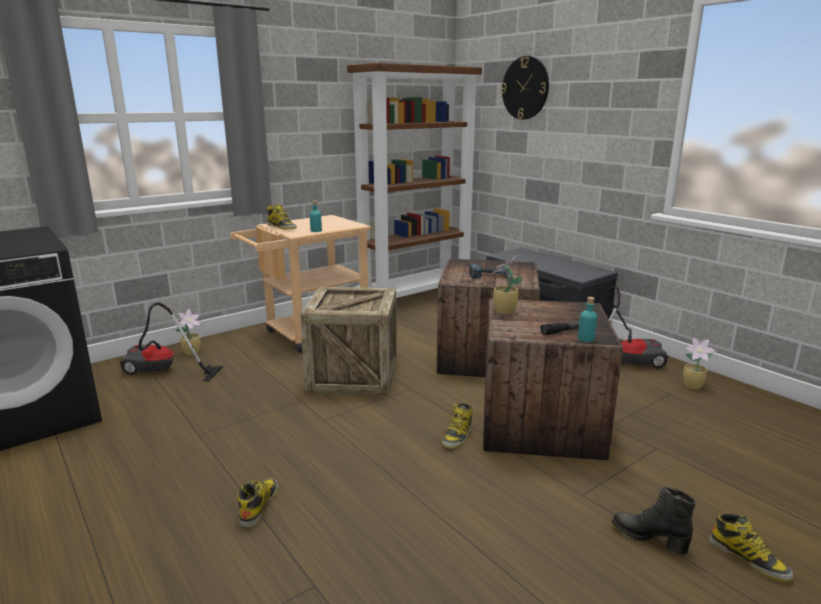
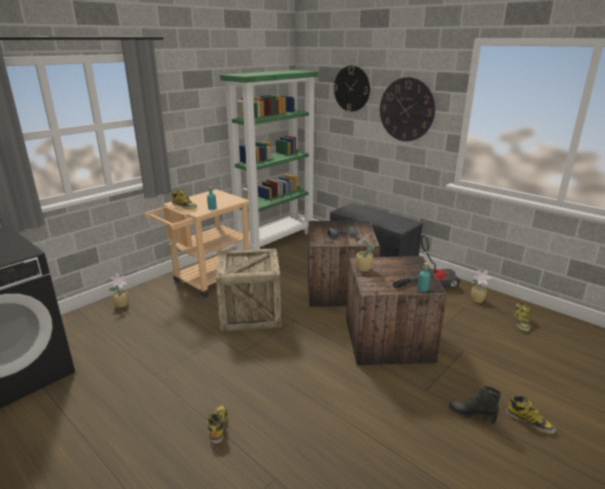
camera: 10 degrees left, 5 degrees up
(162, 372) = (105, 324): vacuum cleaner -> none
(416, 297) = (276, 240): brown bookcase -> green bookcase
(457, 436) = (337, 355): boot -> boot (521, 323)
(597, 110) = (406, 109): none -> wall clock

